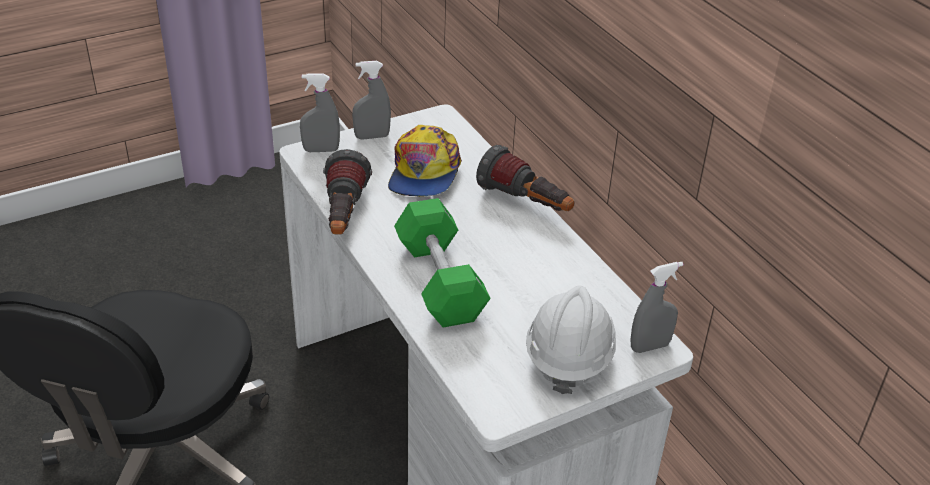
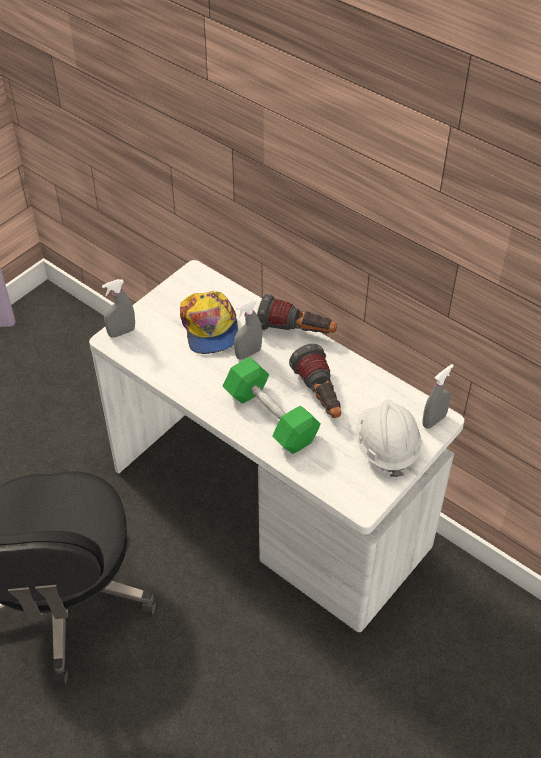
camera: 20 degrees left, 10 degrees up
(344, 216) = (173, 386): flashlight -> flashlight (319, 396)
(372, 136) = (153, 308): grey spray bottle -> grey spray bottle (248, 353)

